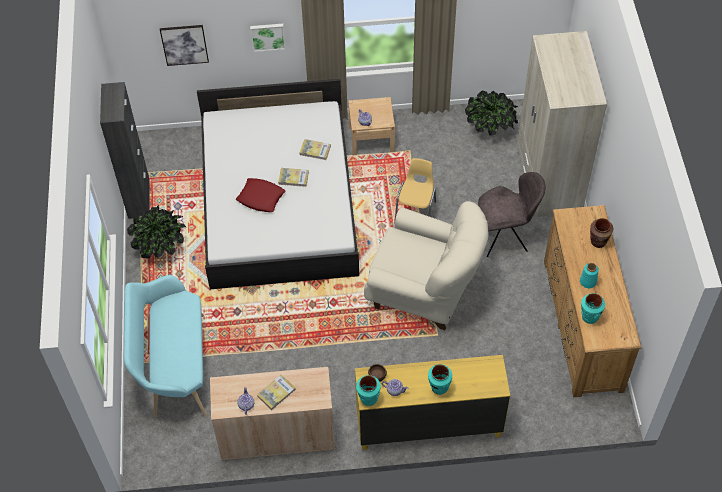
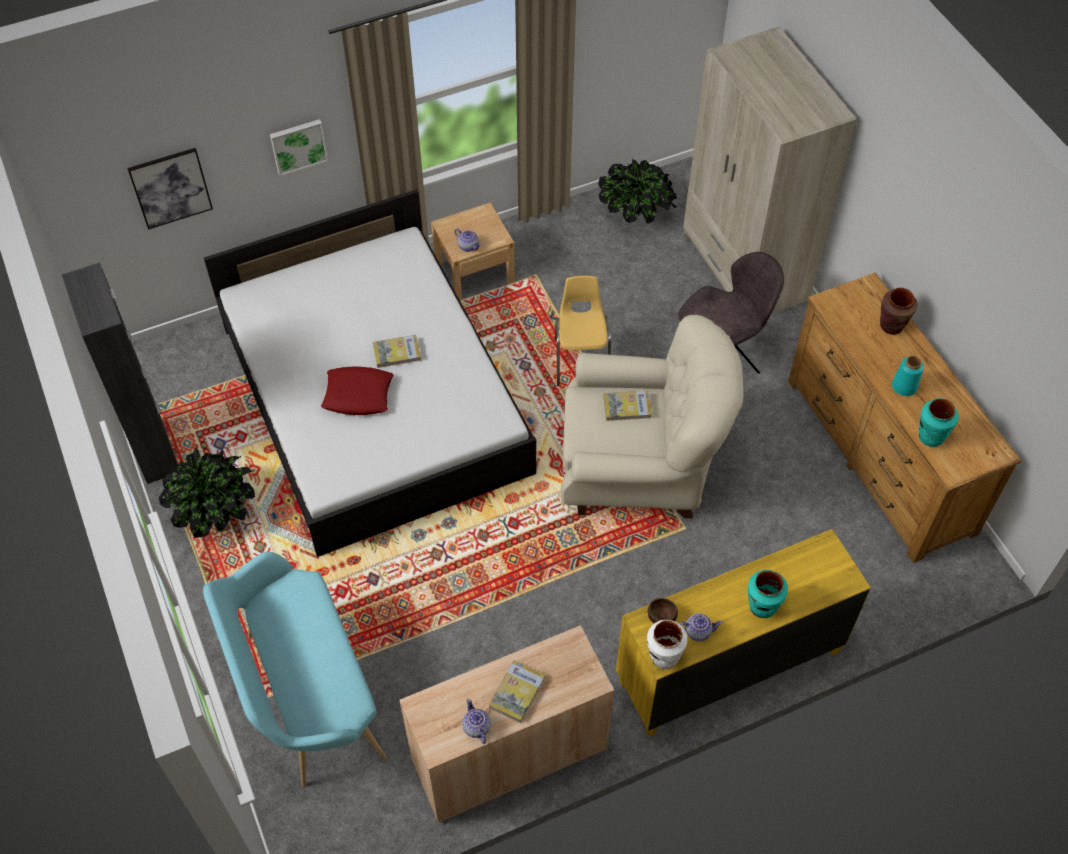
camera: 20 degrees left, 0 degrees up
(315, 150) = (413, 304): book -> book (627, 407)
(368, 398) = (664, 657): turquoise vase -> white vase

